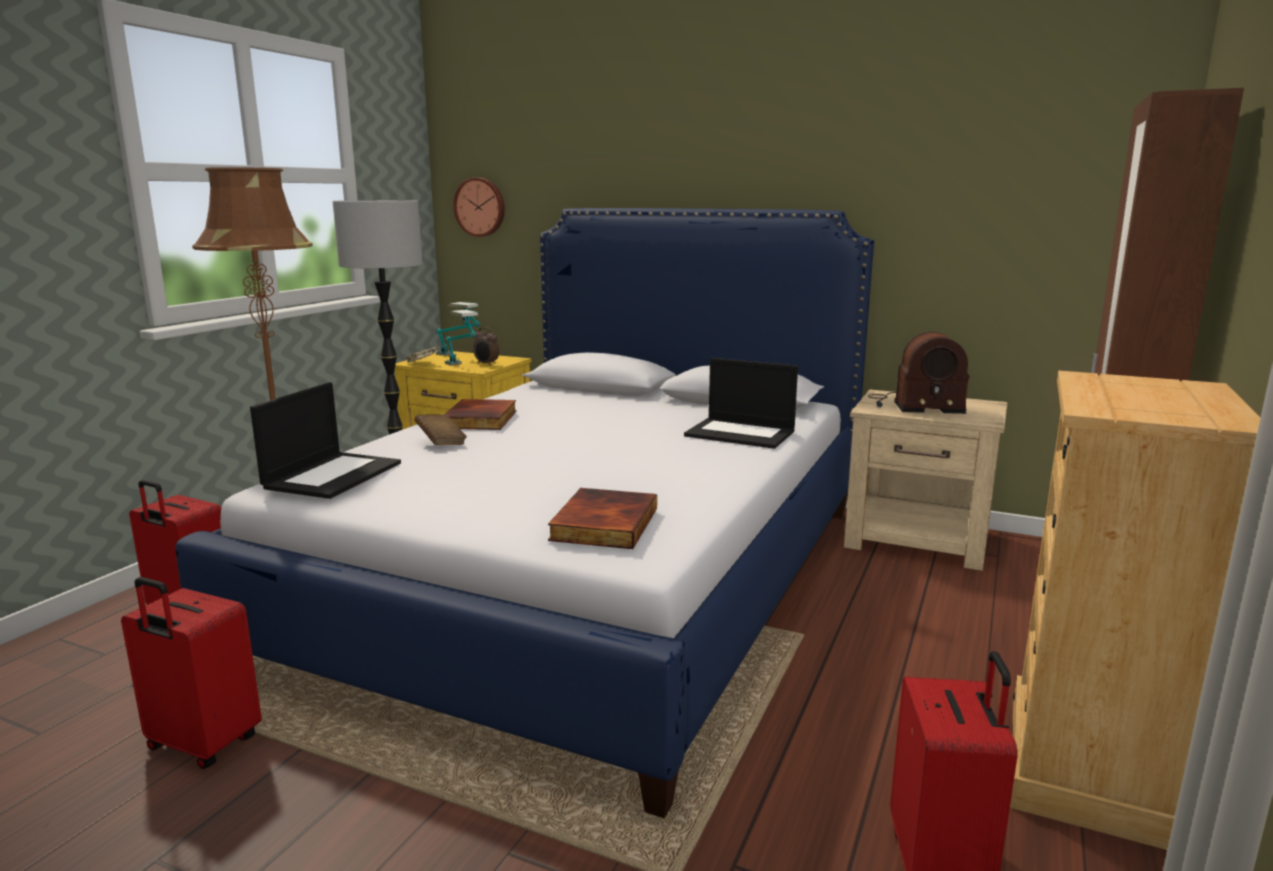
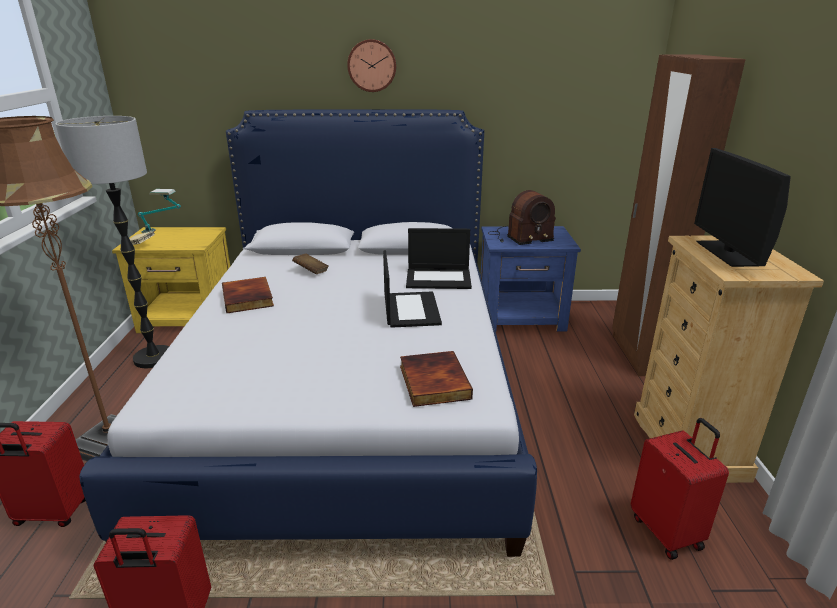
camera: 25 degrees left, 10 degrees up
(333, 475) = (192, 383): laptop -> laptop (410, 309)
(441, 442) = (243, 329): brown book -> brown book (311, 271)
(462, 367) = (179, 244): table lamp -> none
(480, 207) = (161, 108): wall clock -> wall clock (372, 65)
(486, 364) = (196, 239): alarm clock -> none
(919, 541) = (522, 317): beige nightstand -> blue nightstand
(1134, 393) = (728, 253): none -> monitor

